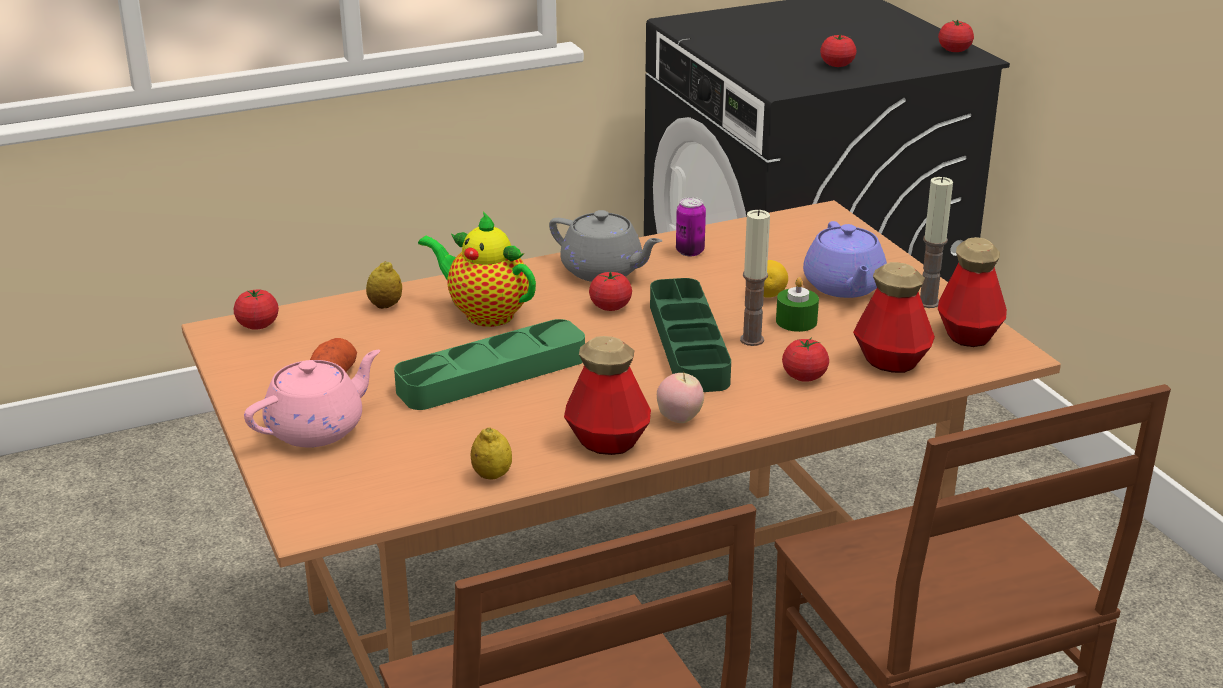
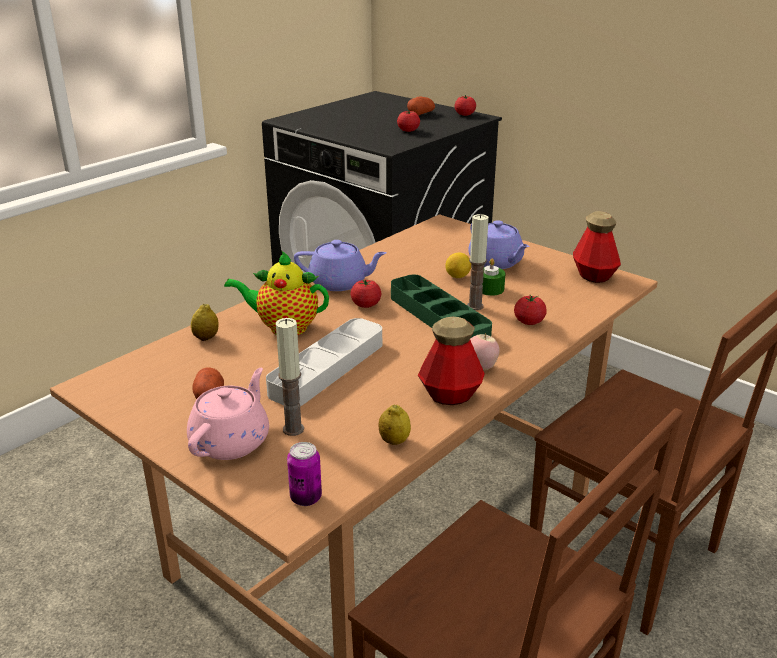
camera: 25 degrees left, 0 degrees up
(258, 325) = (116, 374): tomato -> none
(492, 374) = (327, 368): green tray -> grey tray
(603, 271) = (339, 283): grey teapot -> purple teapot
(690, 251) = (383, 260): can -> can (306, 498)
(887, 40) = (421, 114): none -> potato
(891, 361) = (568, 301): bottle -> none
(928, 302) = (552, 262): candle -> candle (293, 429)

